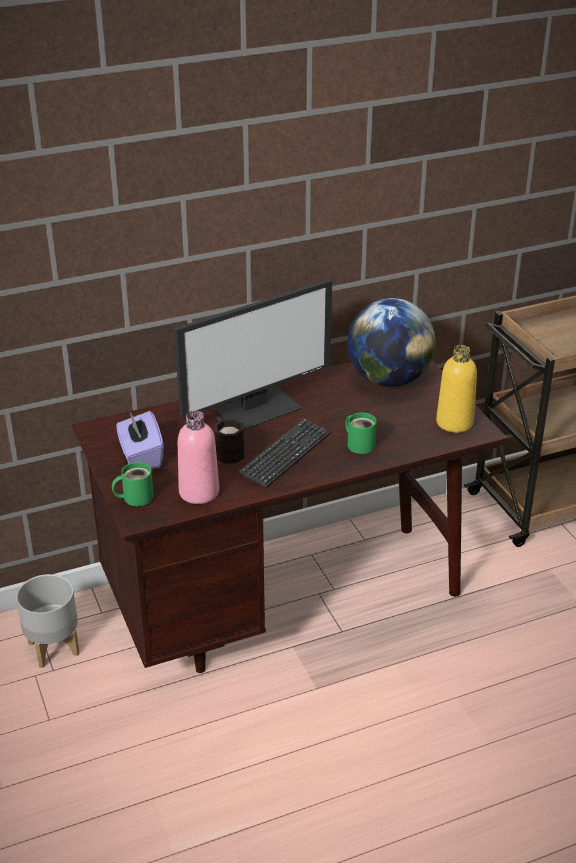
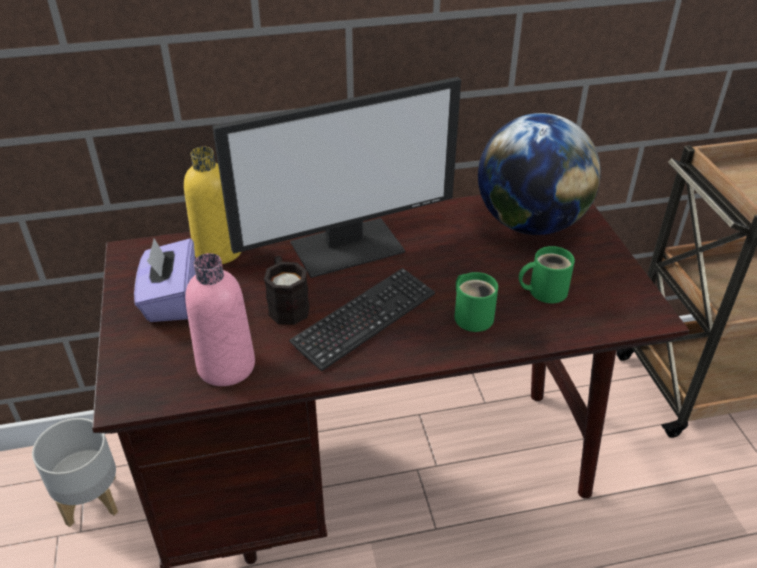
camera: 10 degrees right, 5 degrees up
(135, 497) = (136, 362): green mug -> green mug (544, 290)
(454, 422) = (613, 297): yellow bottle -> yellow bottle (218, 251)

